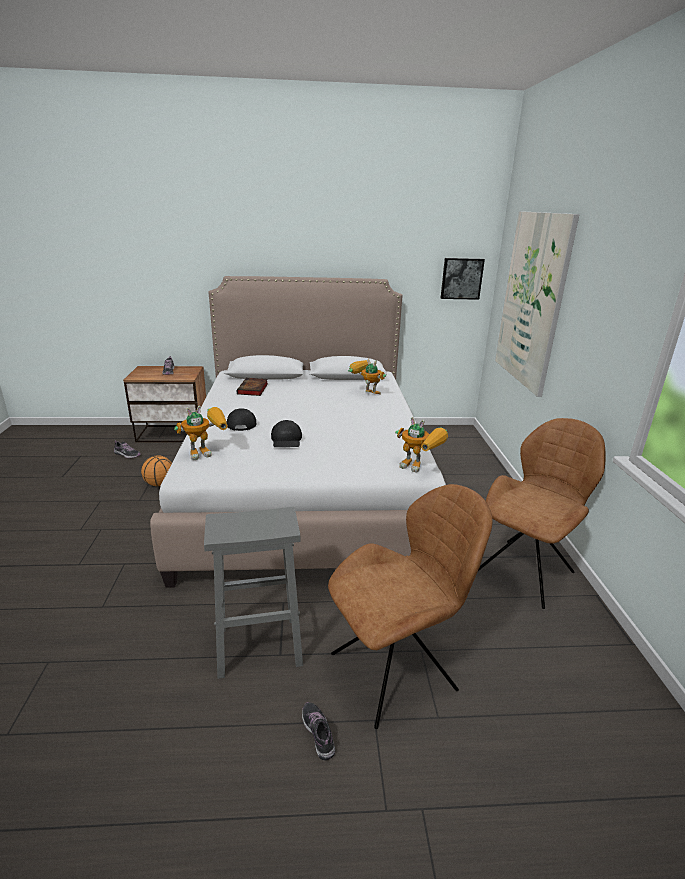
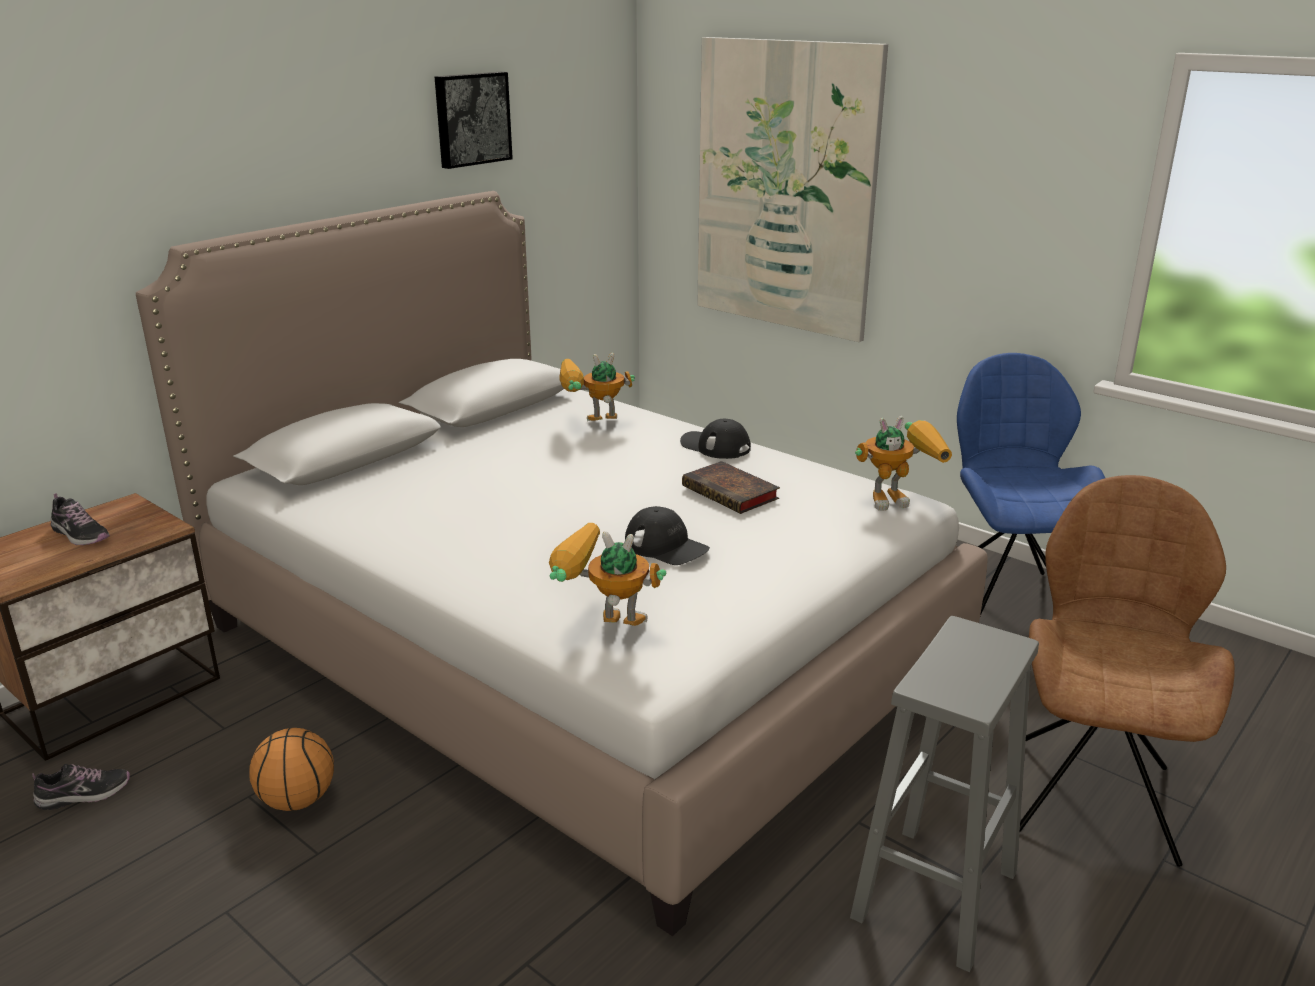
camera: 45 degrees left, 0 degrees up
(207, 452) = (602, 627): toy robot -> toy robot turned 90 degrees counterclockwise
(241, 422) = (528, 555): black cap -> black cap (715, 446)
(253, 389) = (389, 493): book -> book (732, 493)
(318, 733) = (1152, 920): shoe -> none
(461, 278) = (594, 168): picture -> picture (471, 119)
(526, 571) = (1006, 599): brown chair -> blue chair

